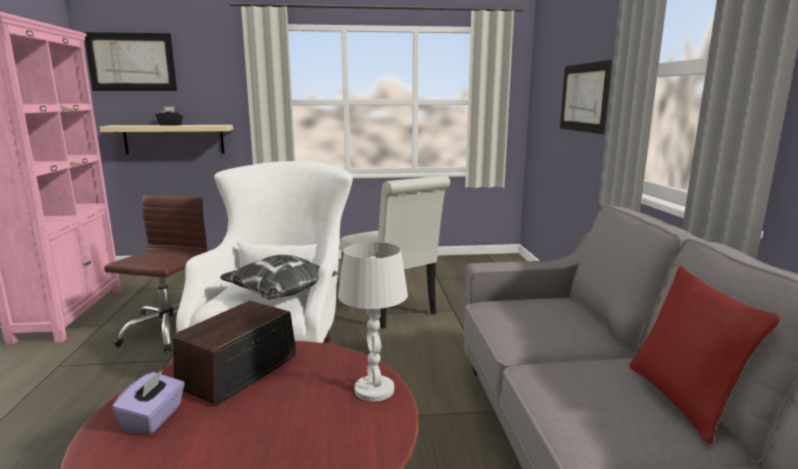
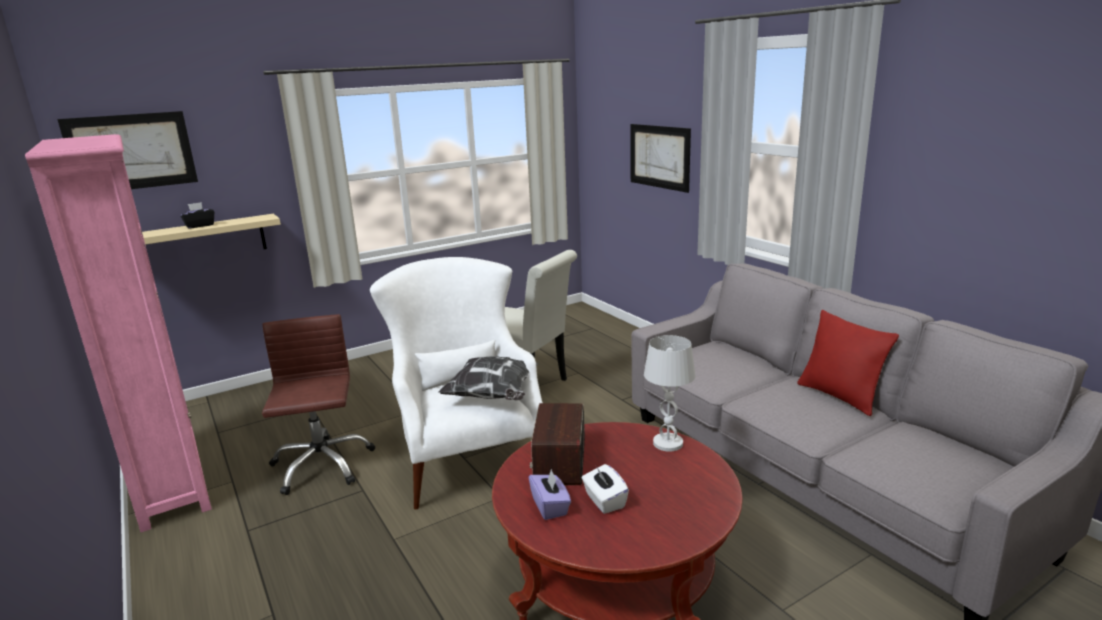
camera: 25 degrees left, 5 degrees up
(212, 433) = (604, 501): none -> white tissue box

